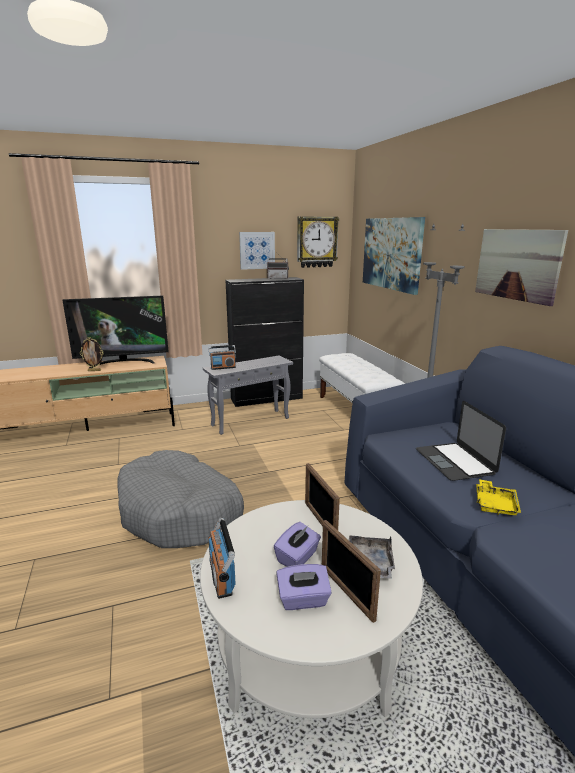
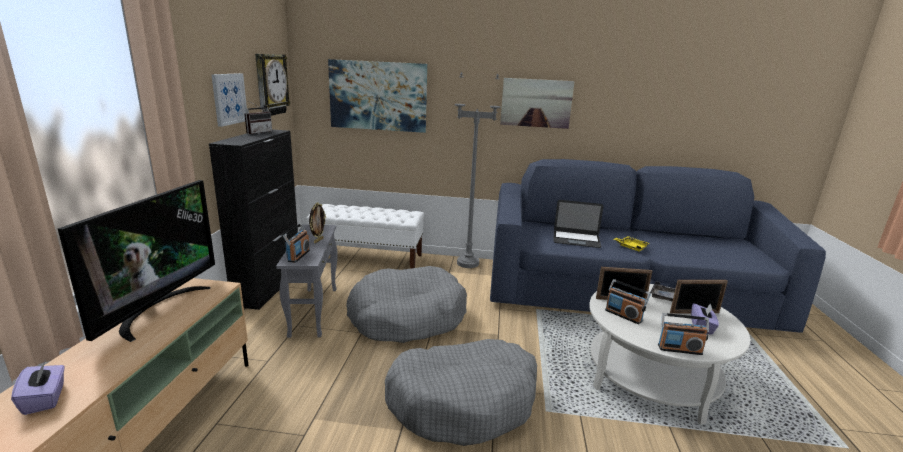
camera: 65 degrees left, 0 degrees up
(94, 370) = (156, 338): picture frame -> picture frame (318, 240)
(279, 455) = (407, 317): none -> grey dog bed
(279, 526) = (623, 315): none -> radio
(297, 557) = (660, 318): purple tissue box -> purple tissue box (45, 399)

